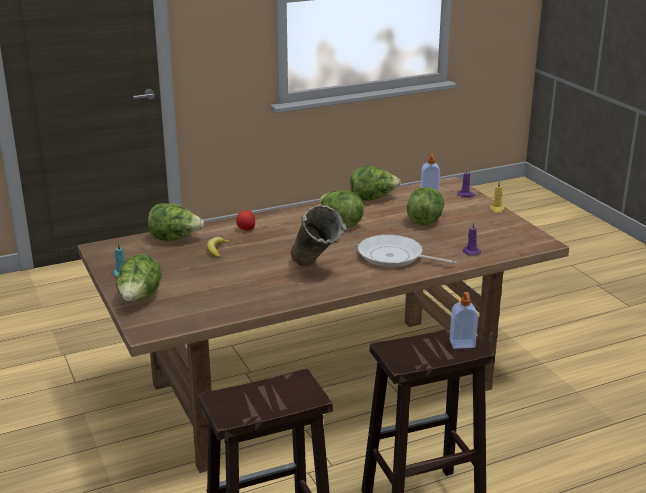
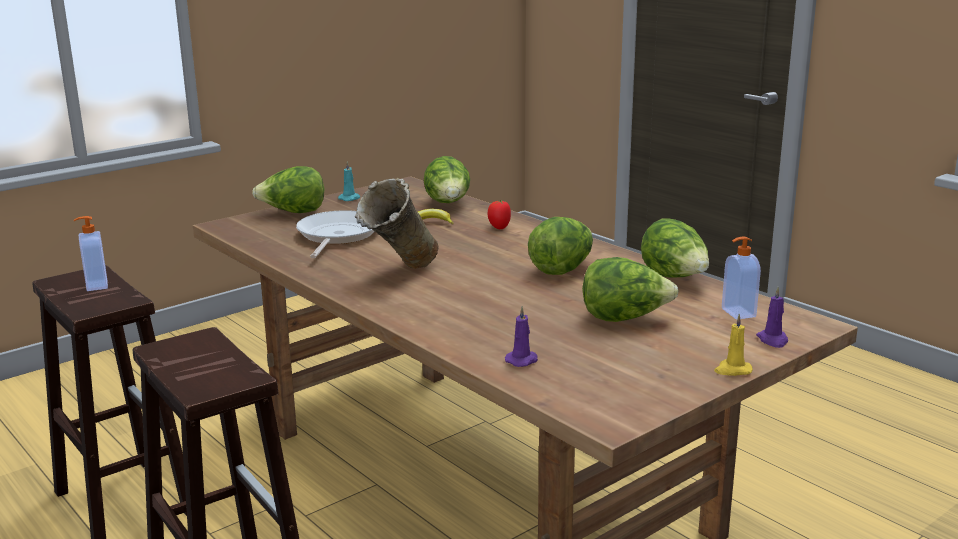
camera: 75 degrees right, 5 degrees down
(394, 257) = (468, 310): frying pan -> frying pan (336, 236)
(462, 344) = (213, 381): soap dispenser -> soap dispenser (96, 285)

